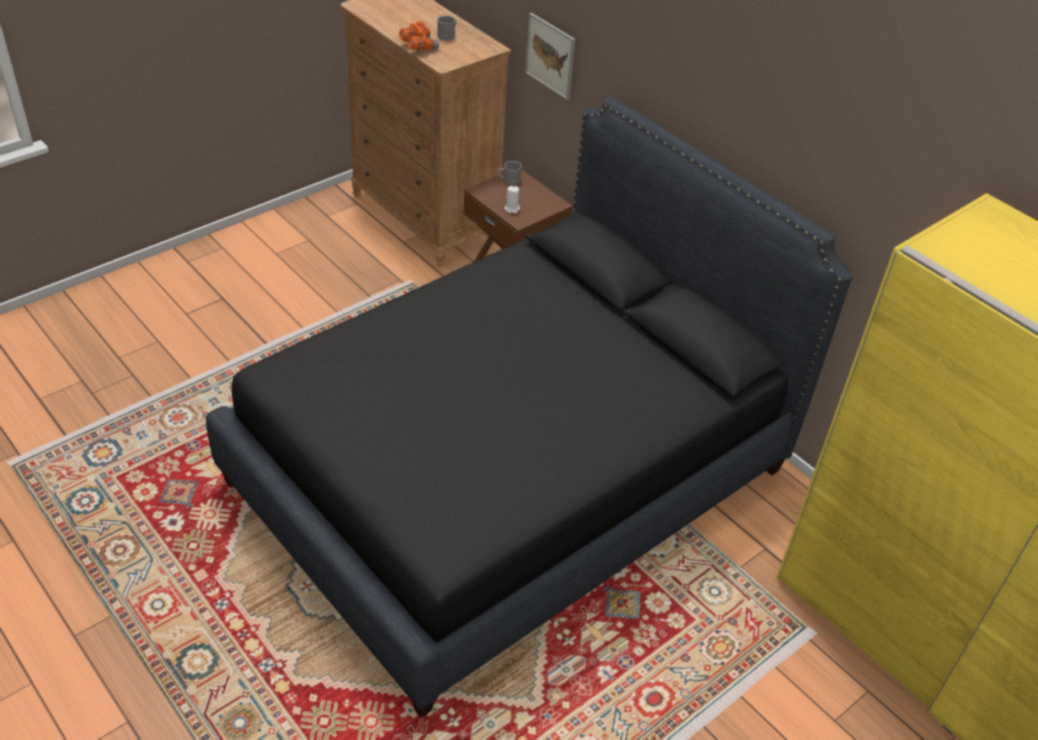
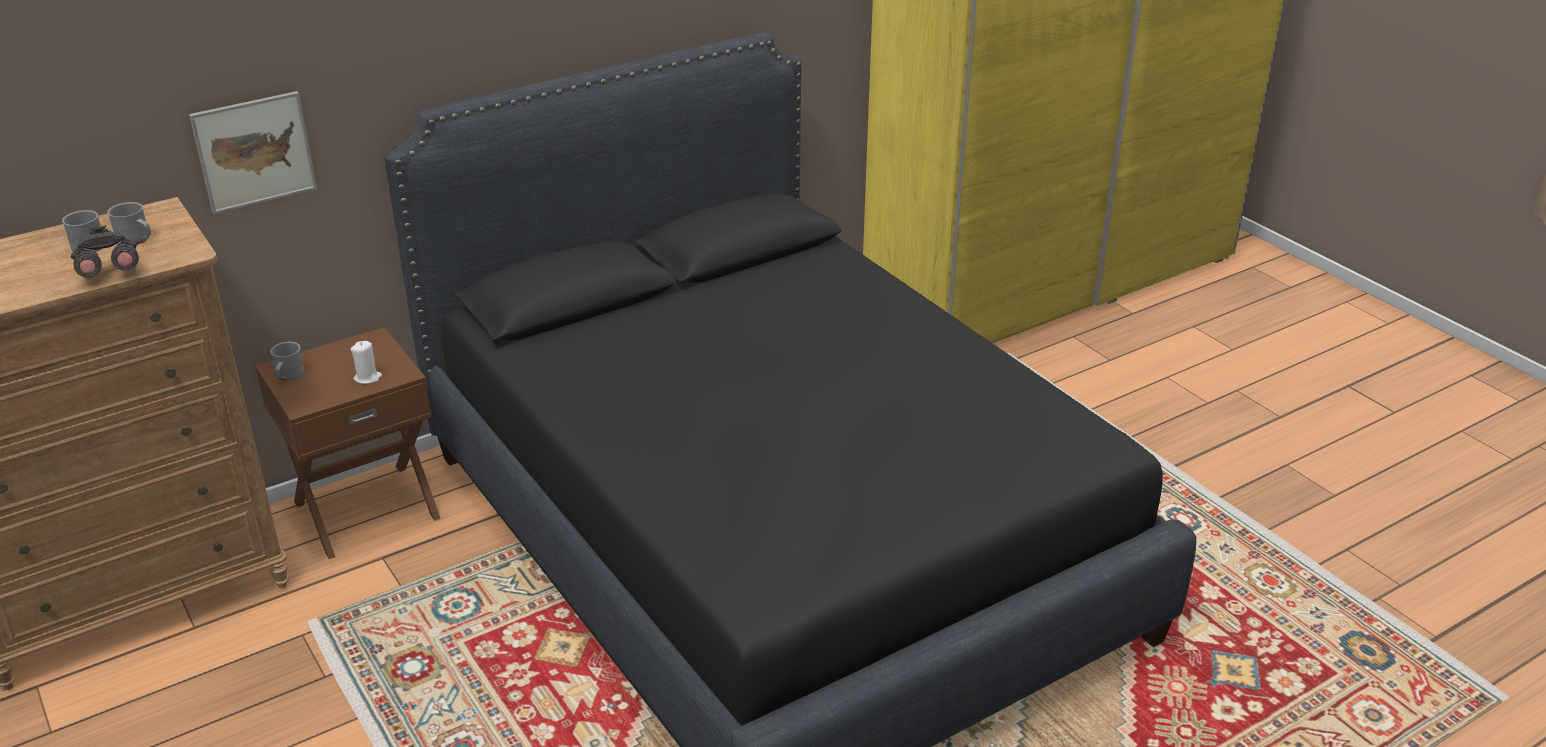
camera: 80 degrees left, 10 degrees down
(418, 47) = (109, 272): orange binoculars -> grey binoculars
(456, 47) = (137, 240): none -> grey mug

